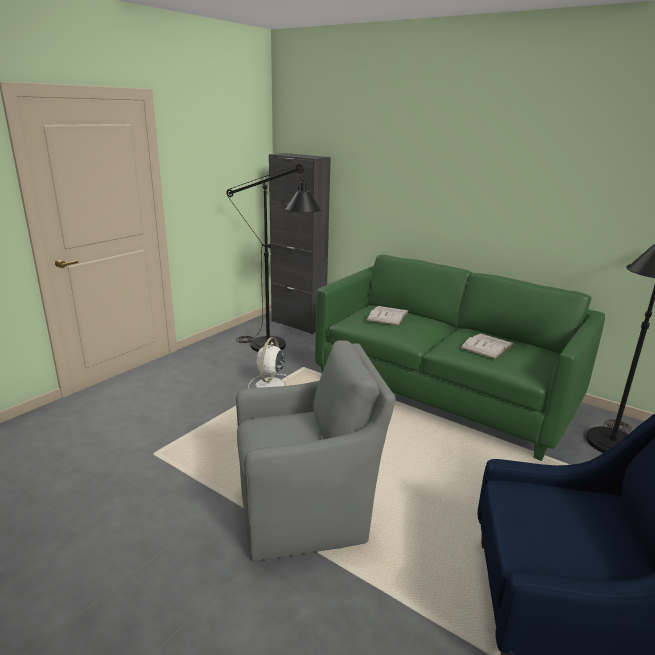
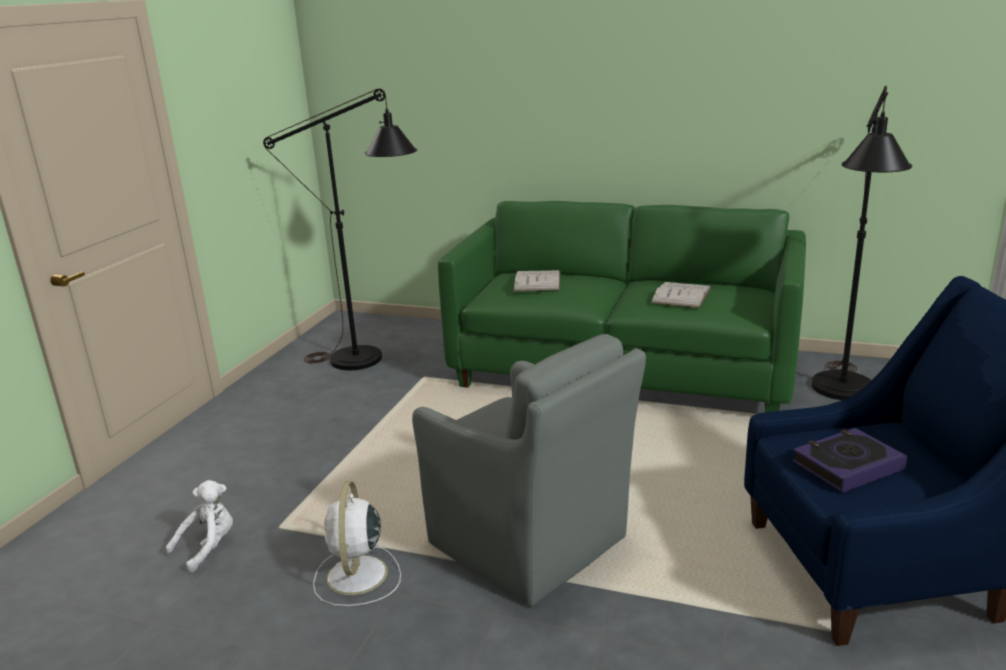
camera: 15 degrees left, 0 degrees up
(104, 456) = (208, 547): none -> white plush toy
(269, 386) = (391, 409): white fan -> white fan (357, 577)
(298, 324) = (382, 323): black cabinet -> none
(306, 512) = (531, 544): grey armchair -> grey armchair turned 75 degrees clockwise
(549, 525) = (847, 465): none -> book

